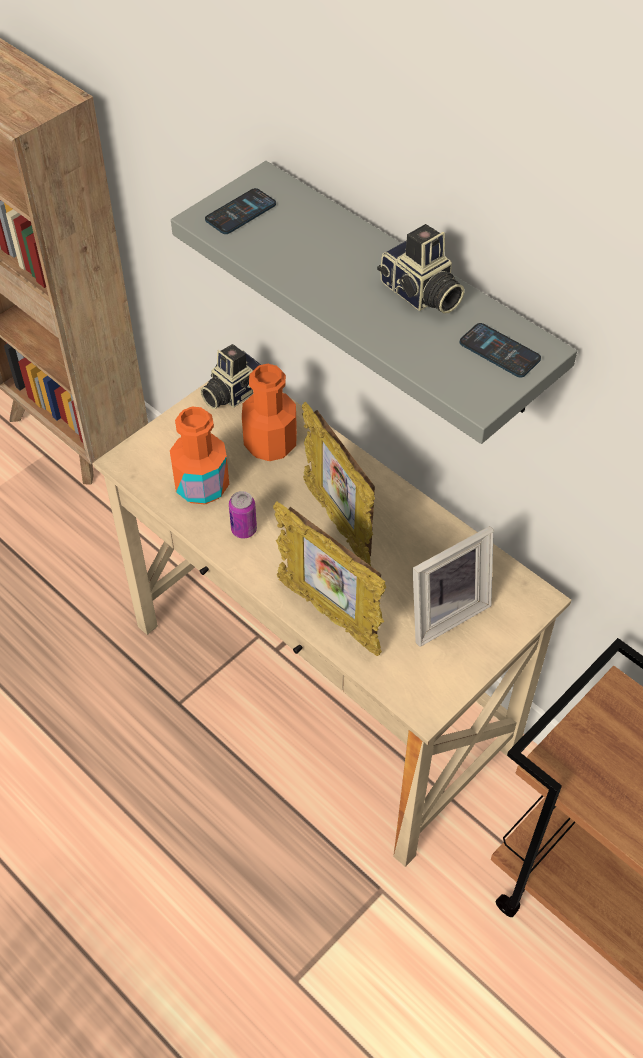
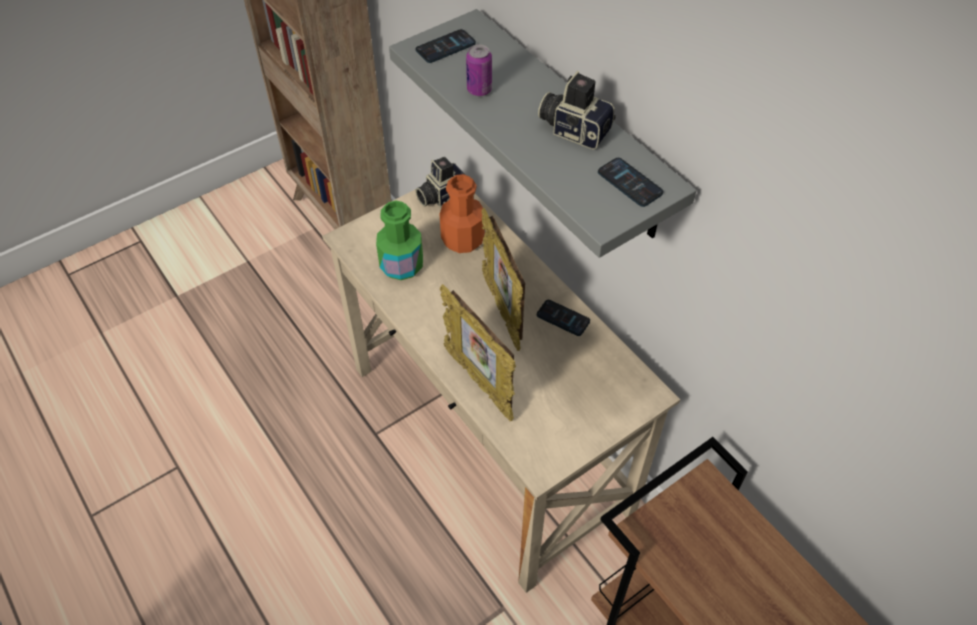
camera: 10 degrees right, 0 degrees up
(202, 486) = (401, 265): orange bottle -> green bottle
(244, 530) = (426, 304): can -> can (479, 90)
(413, 523) = (563, 318): none -> phone
(420, 294) = (574, 129): camera -> camera turned 150 degrees clockwise
(443, 612) = (572, 394): picture frame -> none

